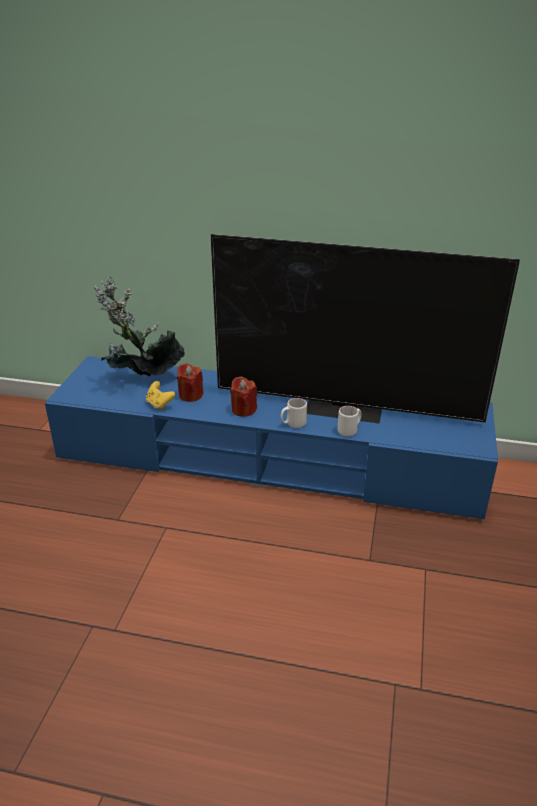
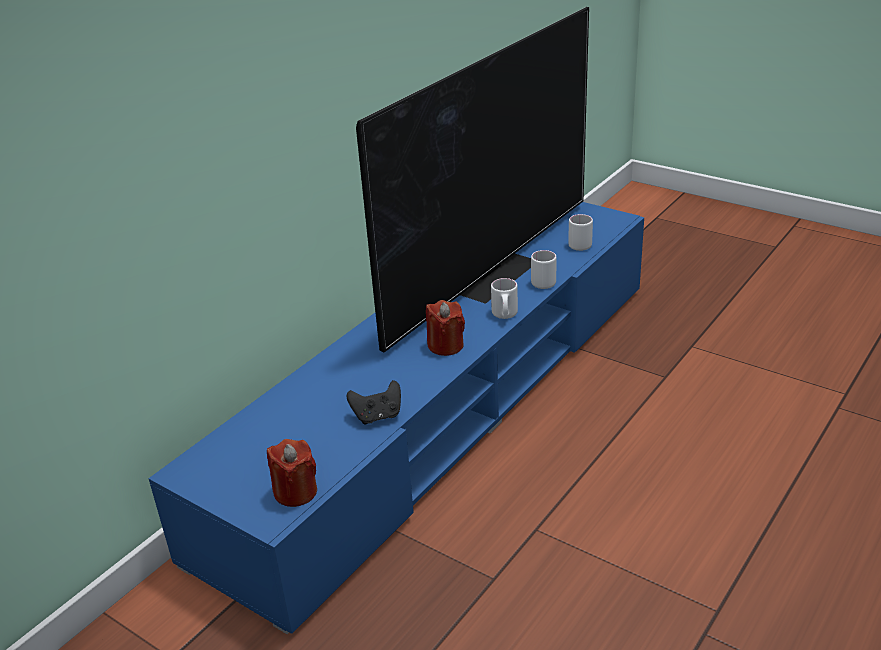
camera: 65 degrees left, 0 degrees up
(141, 380) = (290, 425): potted plant -> none
(159, 404) = (377, 416): yellow game controller -> black game controller
(190, 395) = (374, 384): red candle -> red candle (295, 492)
(420, 437) = (581, 244): none -> white mug

